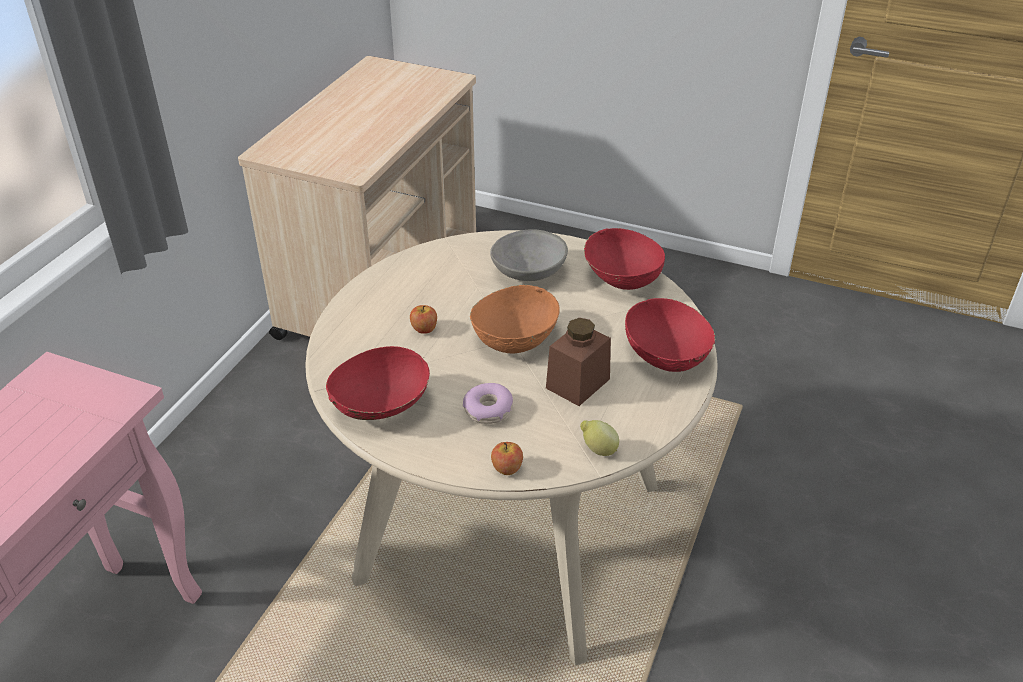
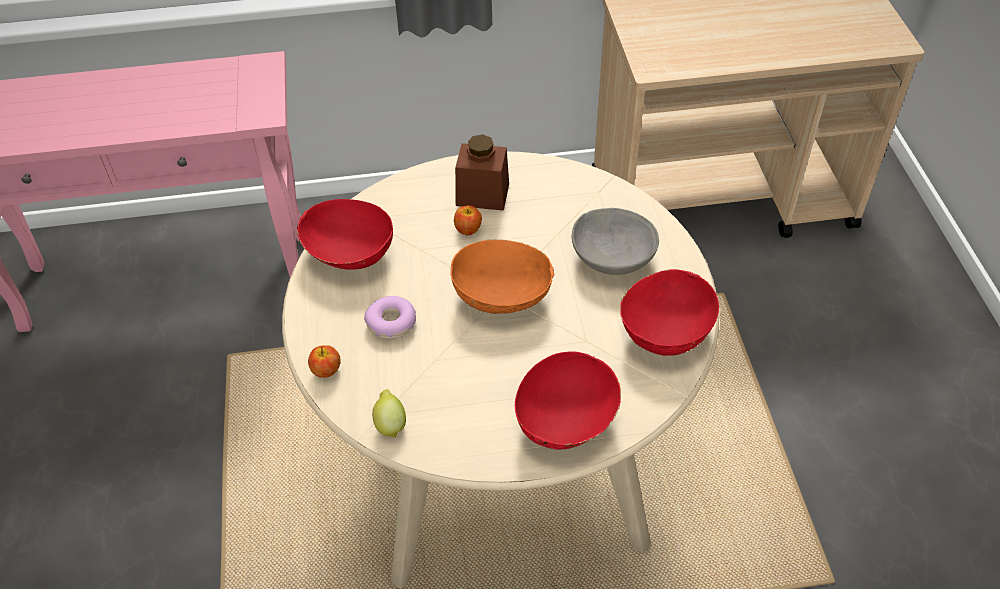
camera: 60 degrees right, 10 degrees up
(578, 383) = (472, 369): brown jar -> brown jar (482, 194)

